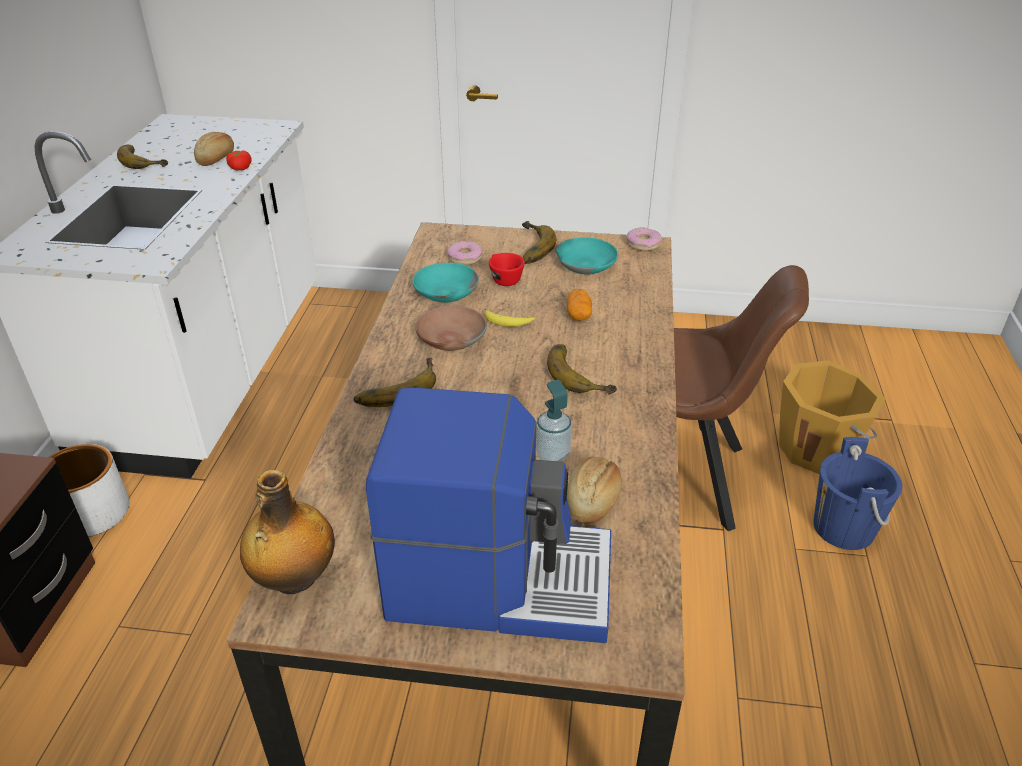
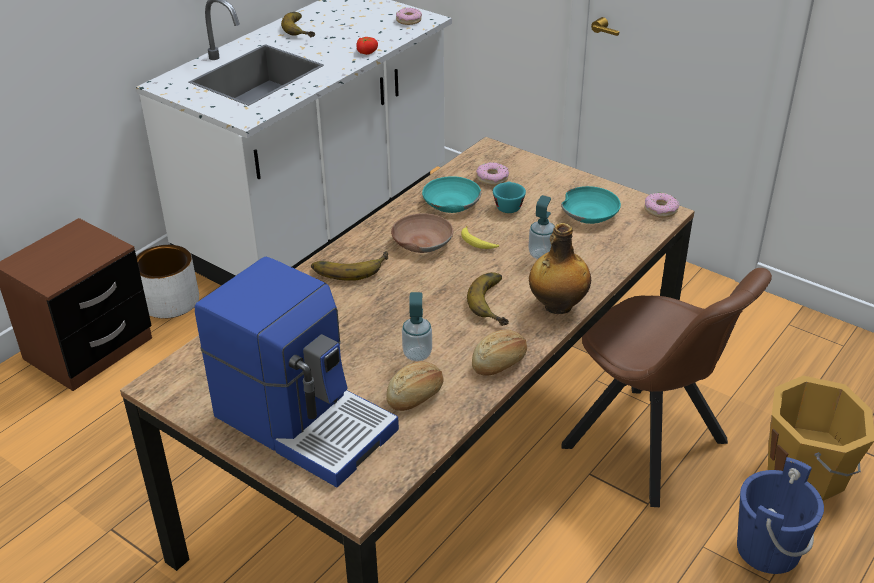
camera: 30 degrees right, 0 degrees up
(217, 158) = (356, 39): bread -> bread (500, 363)
(259, 131) = (408, 20): none -> donut
(294, 579) = (182, 370): bottle -> bottle (557, 306)
(503, 279) = (508, 205): red cup -> turquoise cup
(528, 247) = (554, 184): banana -> none
(578, 314) = (541, 254): potato -> soap dispenser

